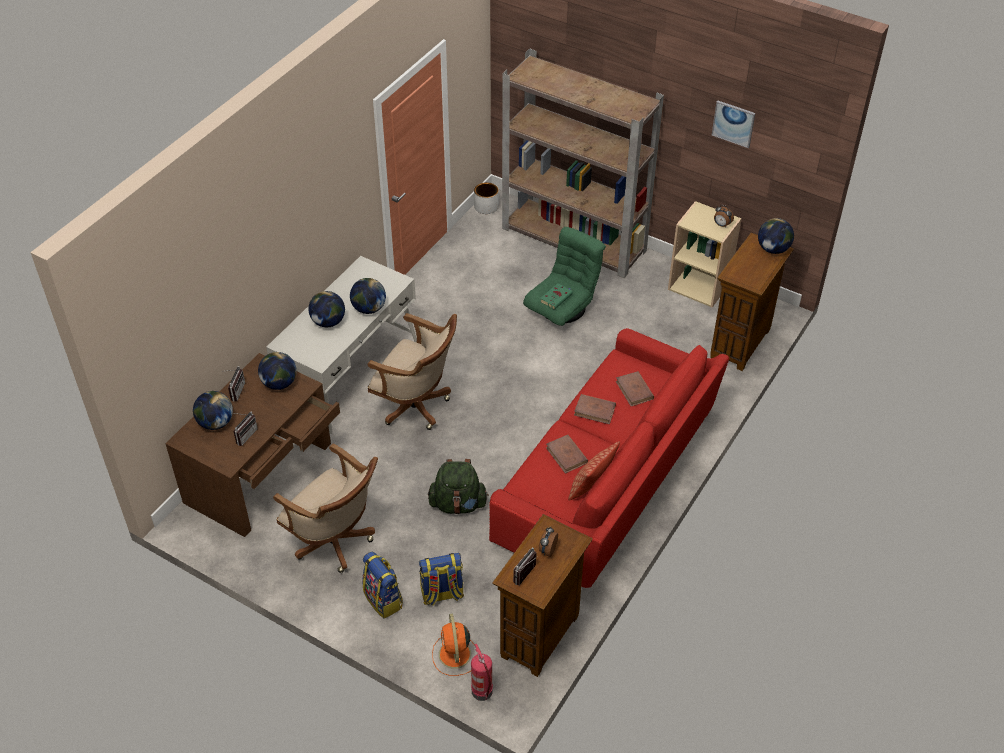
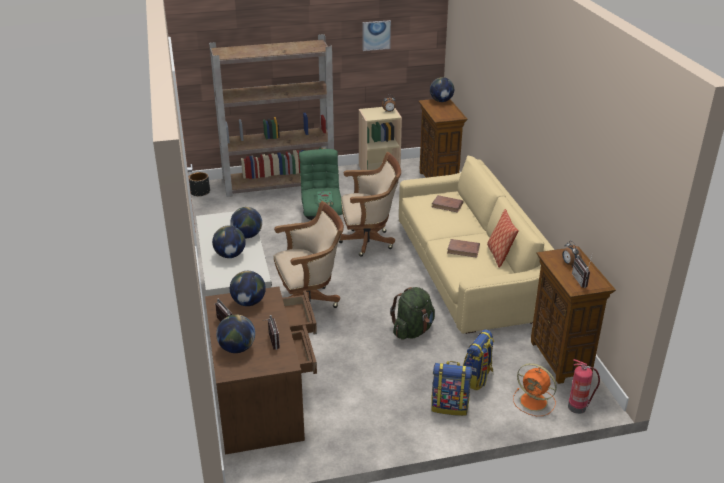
camera: 45 degrees left, 15 degrees down
(336, 543) = (372, 400): office chair -> office chair (369, 242)
(486, 207) = (200, 192): white planter -> black planter
(595, 410) = (443, 224): brown book -> none
(607, 475) = (468, 268): red sofa -> beige sofa

